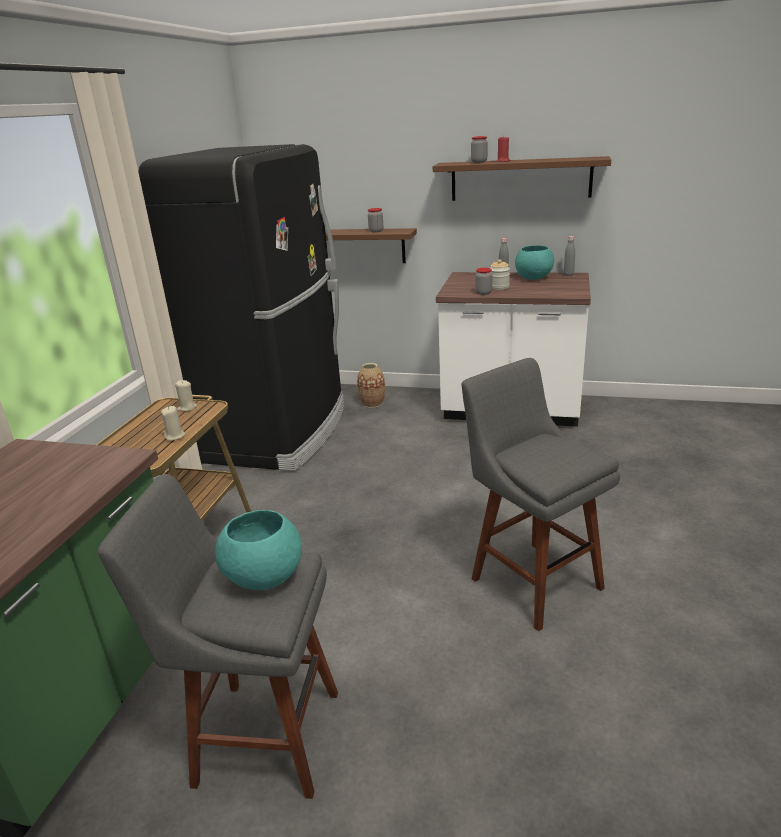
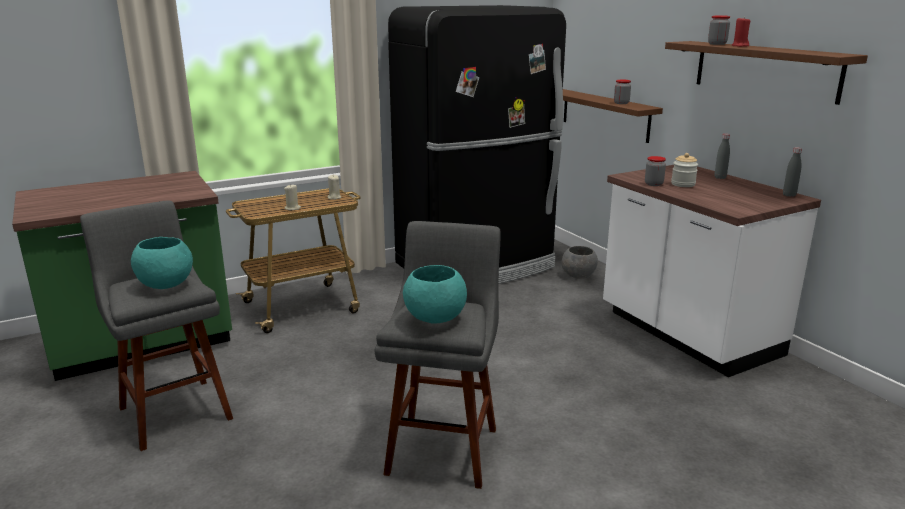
camera: 45 degrees right, 5 degrees down
(372, 403) = (578, 276): vase -> grey bowl
(534, 278) = (741, 188): turquoise bowl -> turquoise bowl (435, 319)

